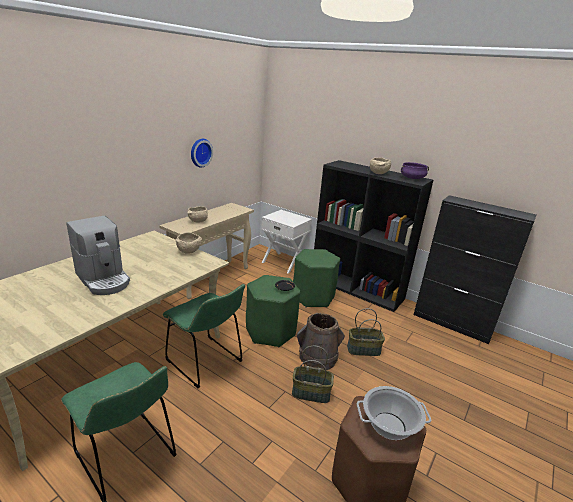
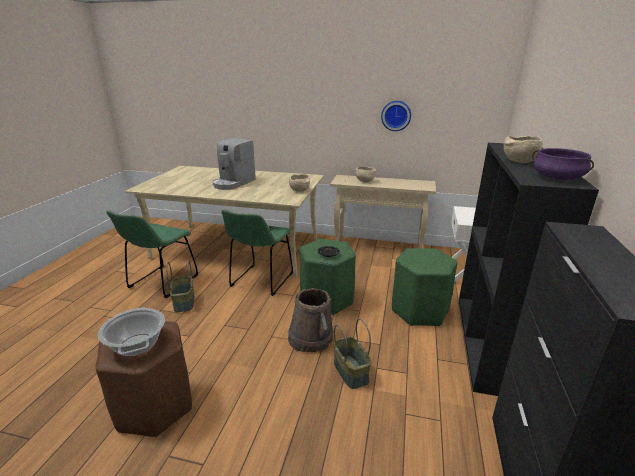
camera: 70 degrees right, 0 degrees up
(311, 393) = (254, 345): basket -> basket (184, 302)

